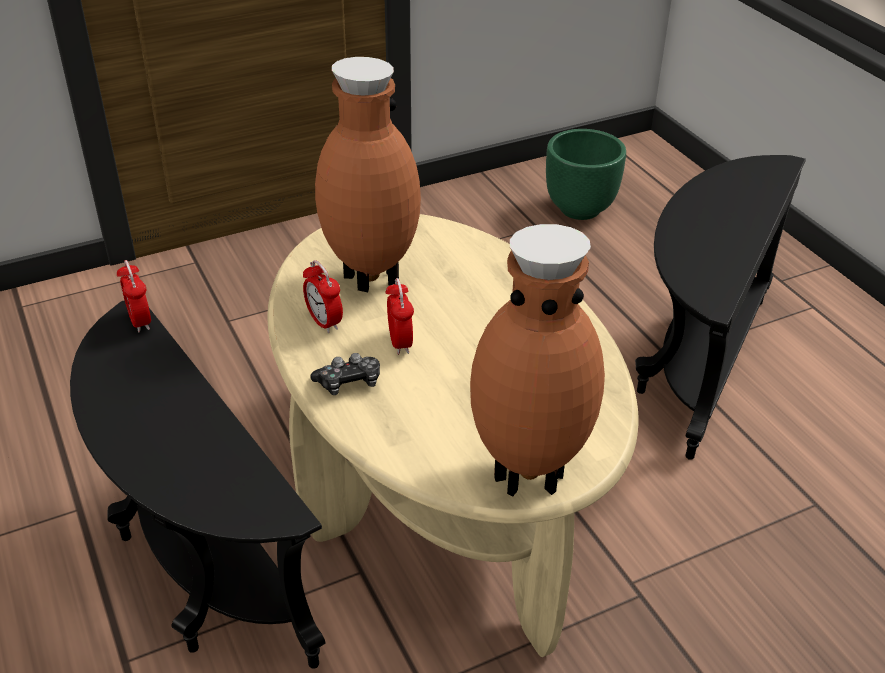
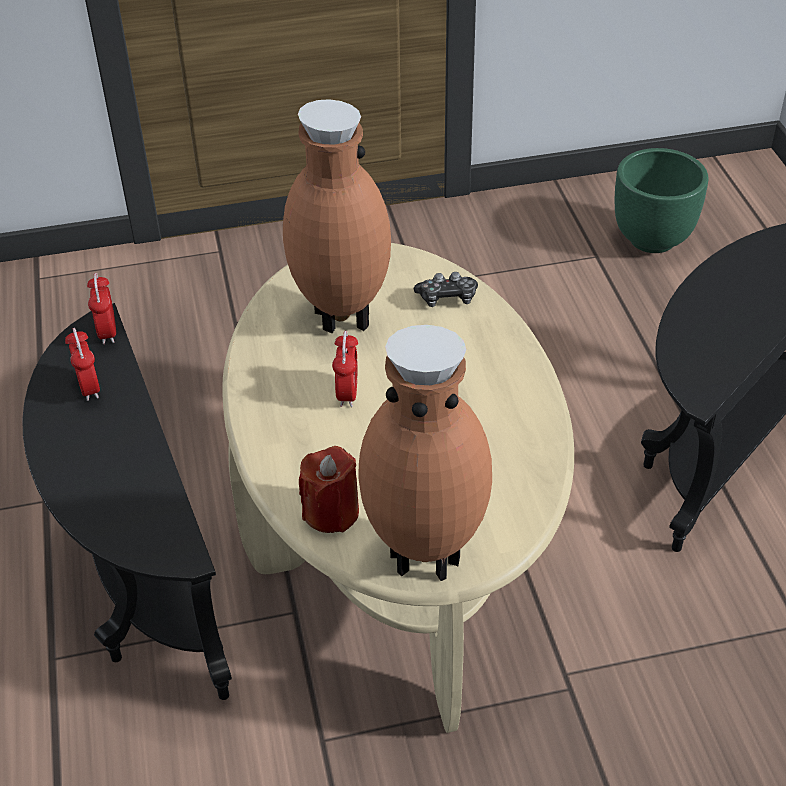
camera: 15 degrees right, 5 degrees up
(324, 322) = (280, 360): alarm clock -> alarm clock (89, 388)
(349, 382) = (283, 430): game controller -> game controller (447, 298)
(423, 449) = (331, 512): none -> red candle

